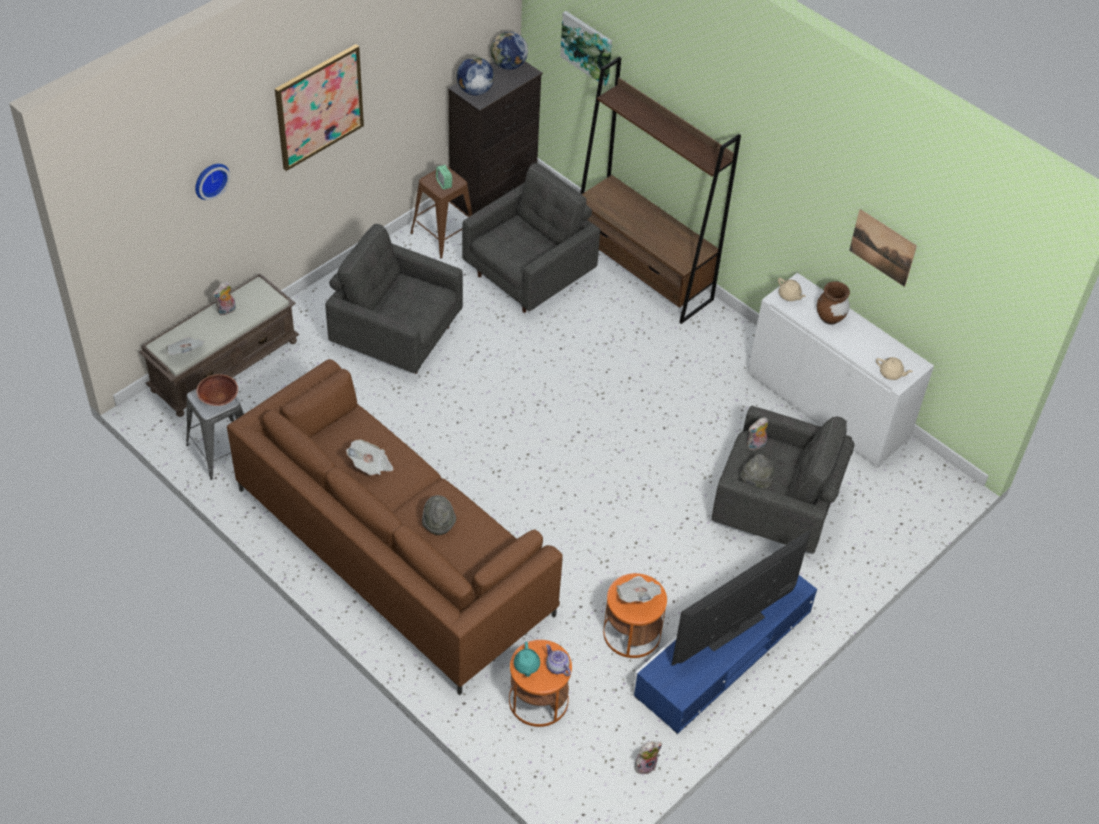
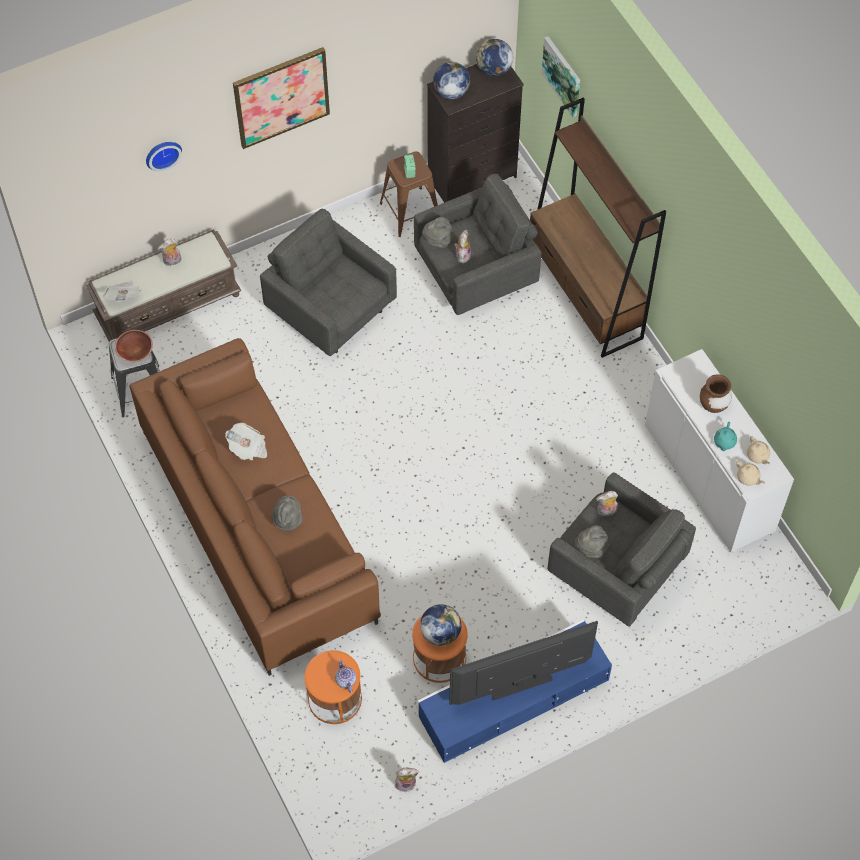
camera: 20 degrees right, 10 degrees up
(492, 242) = (438, 240): none -> grey hat
(521, 250) = (462, 255): none -> plush toy
(526, 666) = (319, 673): turquoise teapot -> turquoise teapot (724, 442)
(637, 596) = (440, 632): newspaper -> globe
(789, 295) = (683, 372): beige teapot -> beige teapot (757, 456)
(882, 247) = (764, 359): picture -> none

